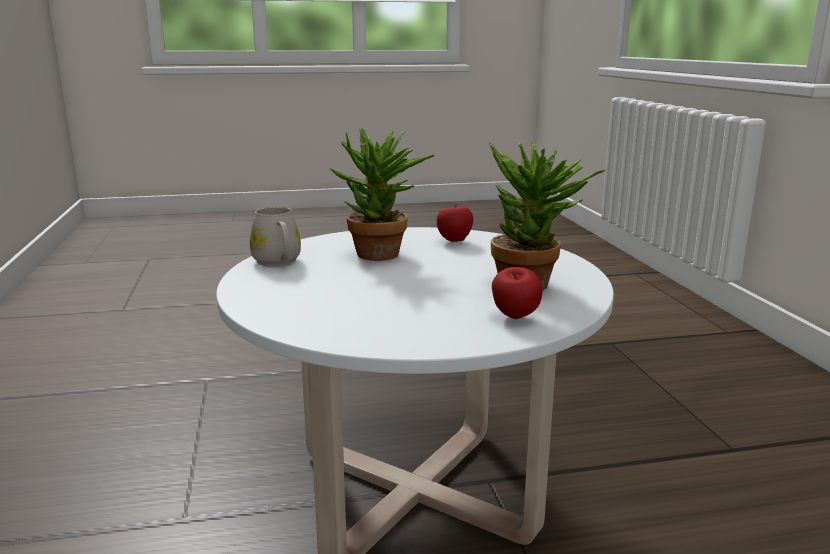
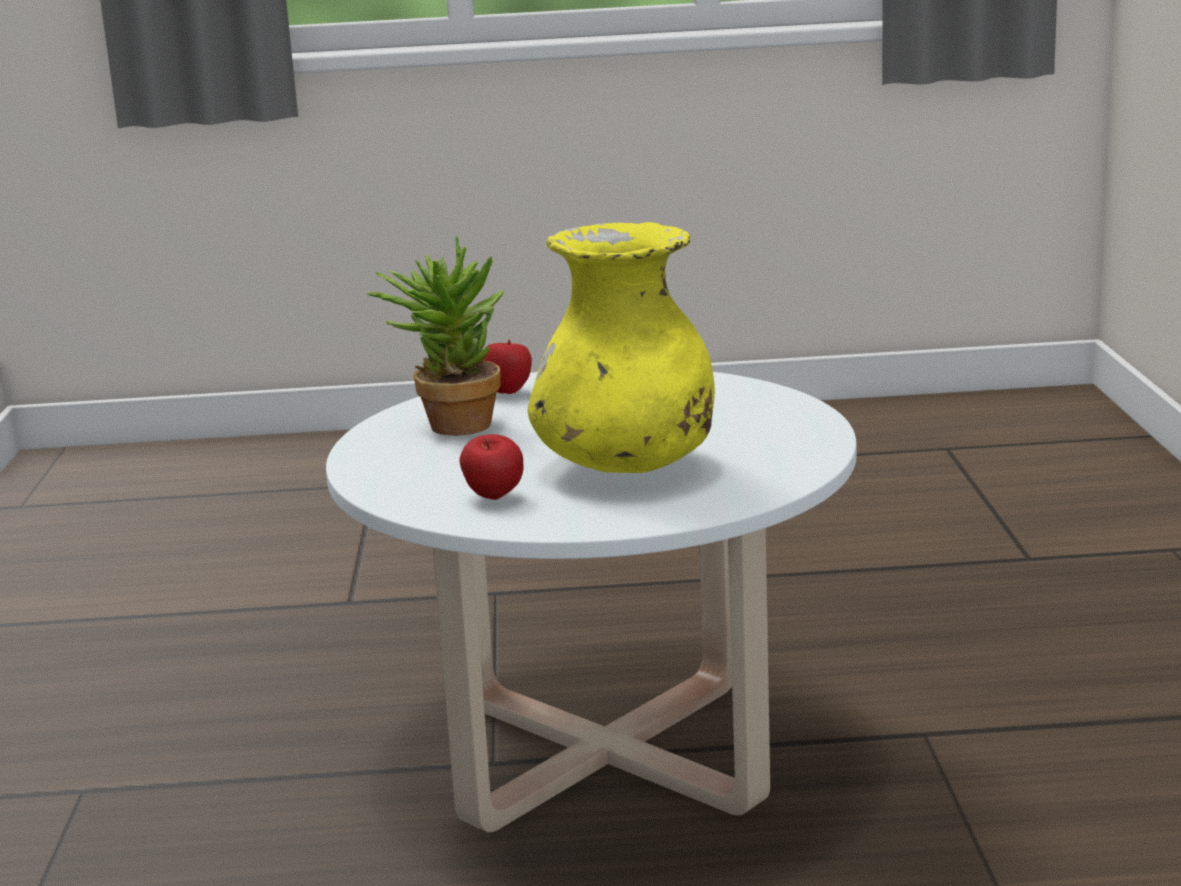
camera: 170 degrees left, 0 degrees up
(278, 262) = (785, 459): white mug -> none
(382, 257) = (627, 468): potted plant -> yellow vase

